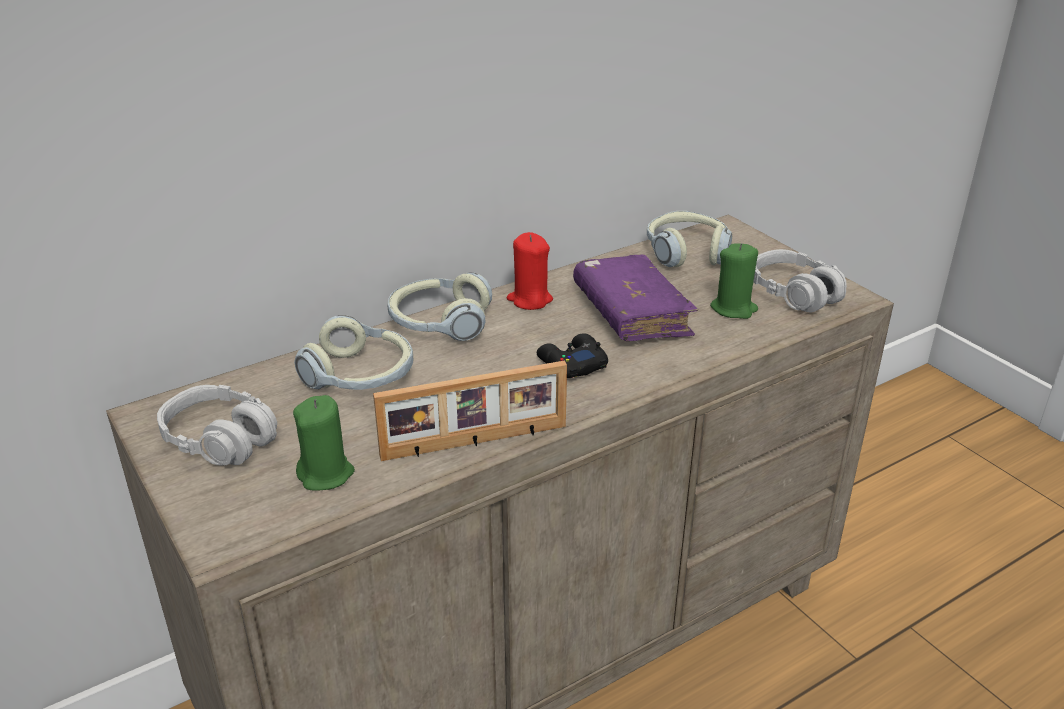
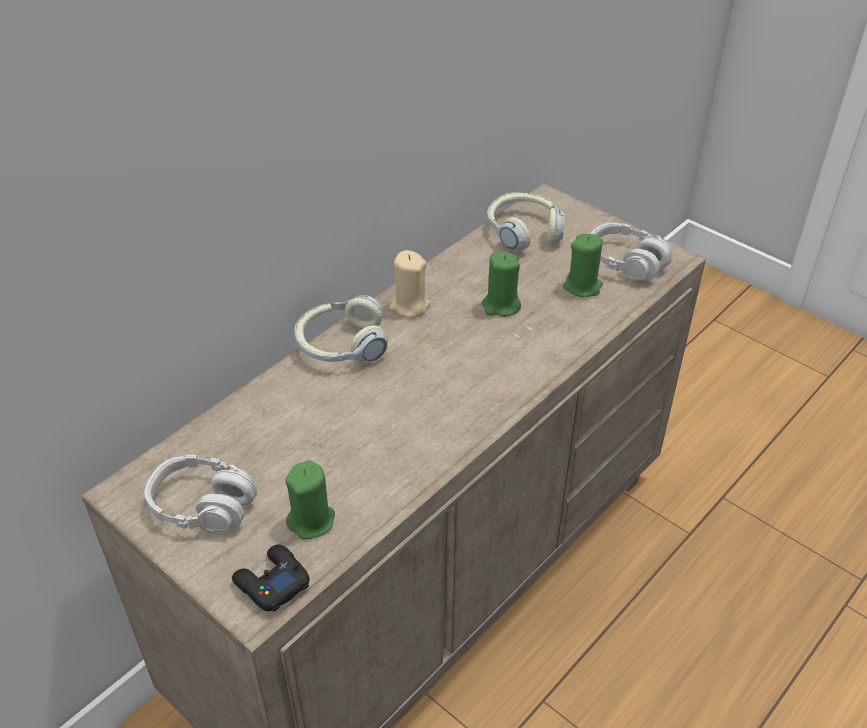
camera: 15 degrees left, 10 degrees up
(360, 376) = (296, 415): headphones -> none
(475, 443) = (423, 464): picture frame -> none
(529, 300) = (409, 306): red candle -> beige candle
(571, 363) = (471, 367): black game controller -> black game controller (271, 583)
(631, 313) = (501, 306): purple book -> green candle

